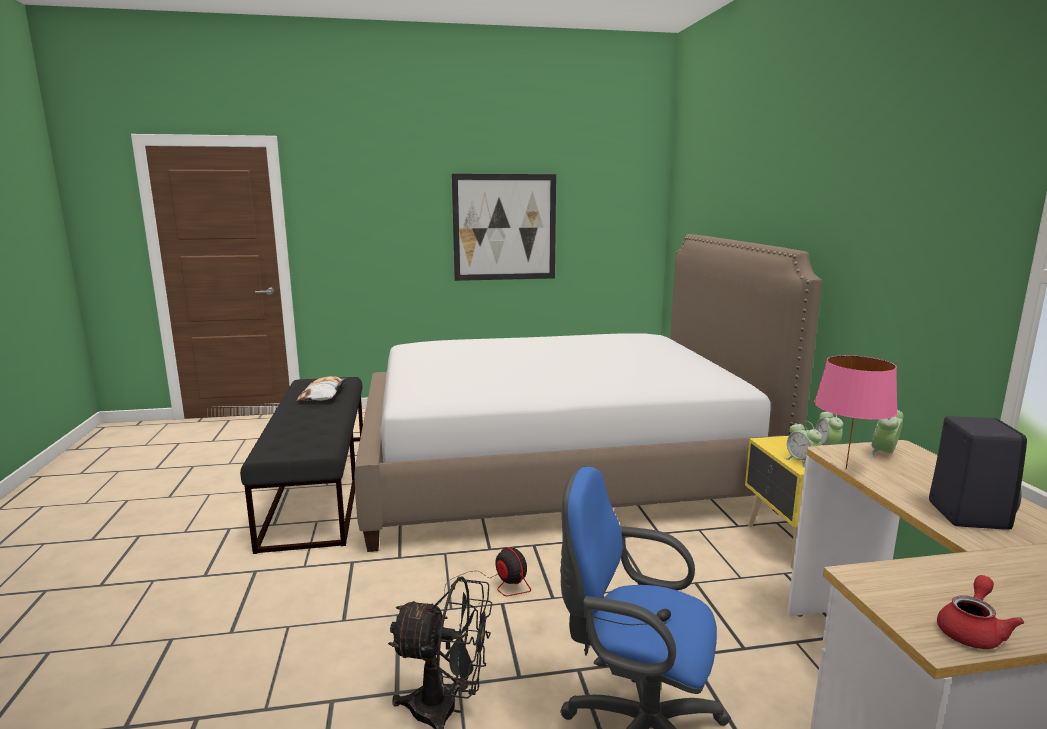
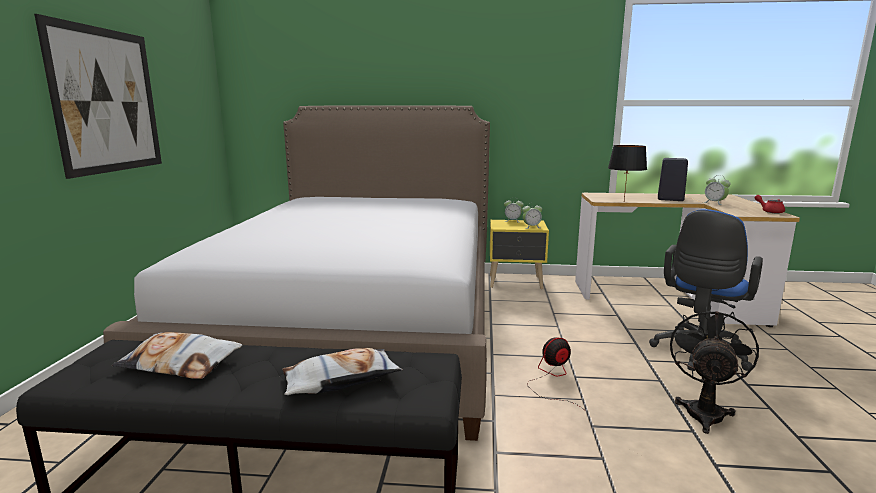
camera: 75 degrees left, 0 degrees up
(296, 430) = (340, 379): none -> pillow
(845, 469) = (623, 202): pink table lamp -> black table lamp
(883, 454) = (602, 196): alarm clock -> alarm clock (714, 203)

